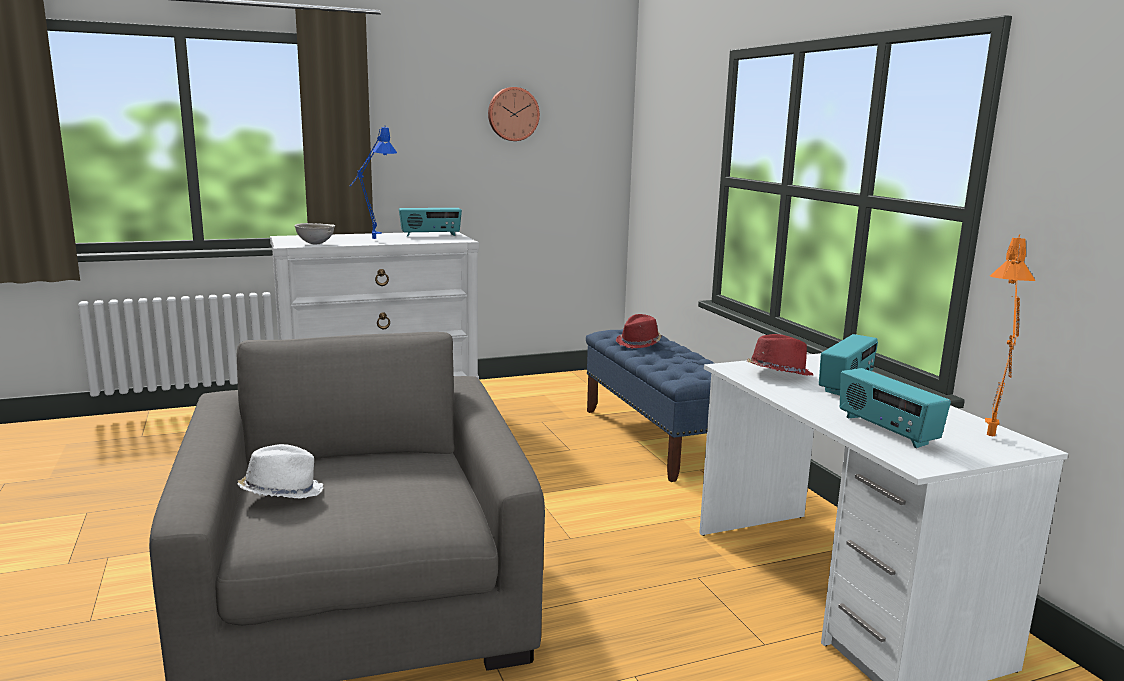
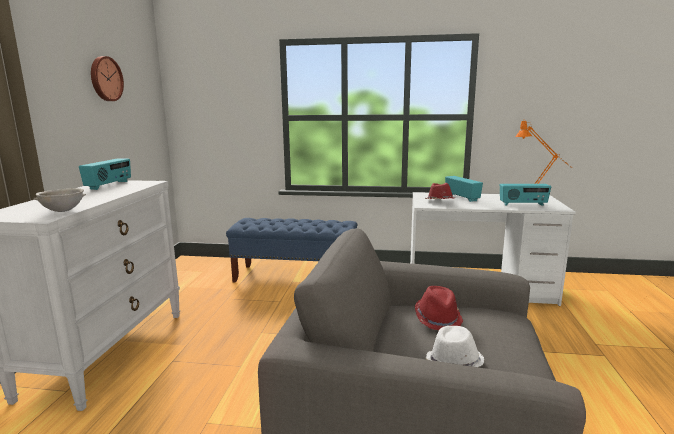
camera: 60 degrees left, 0 degrees up
(371, 239) = (87, 197): blue table lamp -> none
(639, 343) = (273, 223): red hat -> red hat (438, 319)

